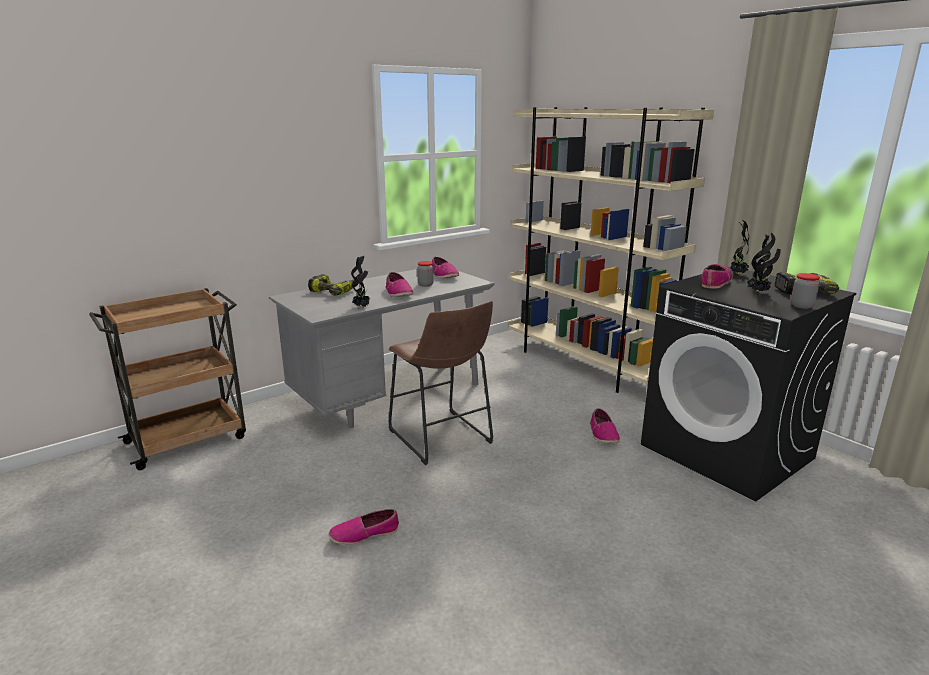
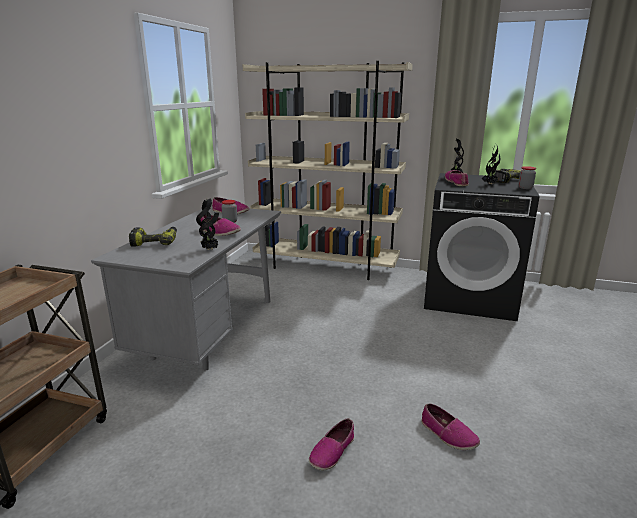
camera: 35 degrees left, 0 degrees up
(442, 439) = (295, 351): brown stool -> none
(603, 434) = (394, 309): shoe -> shoe (448, 434)

